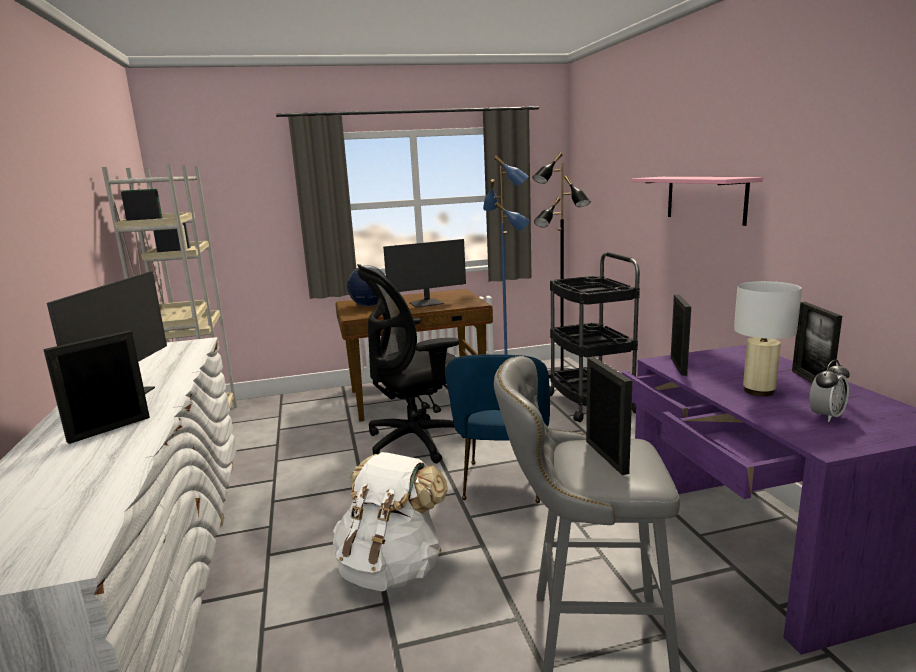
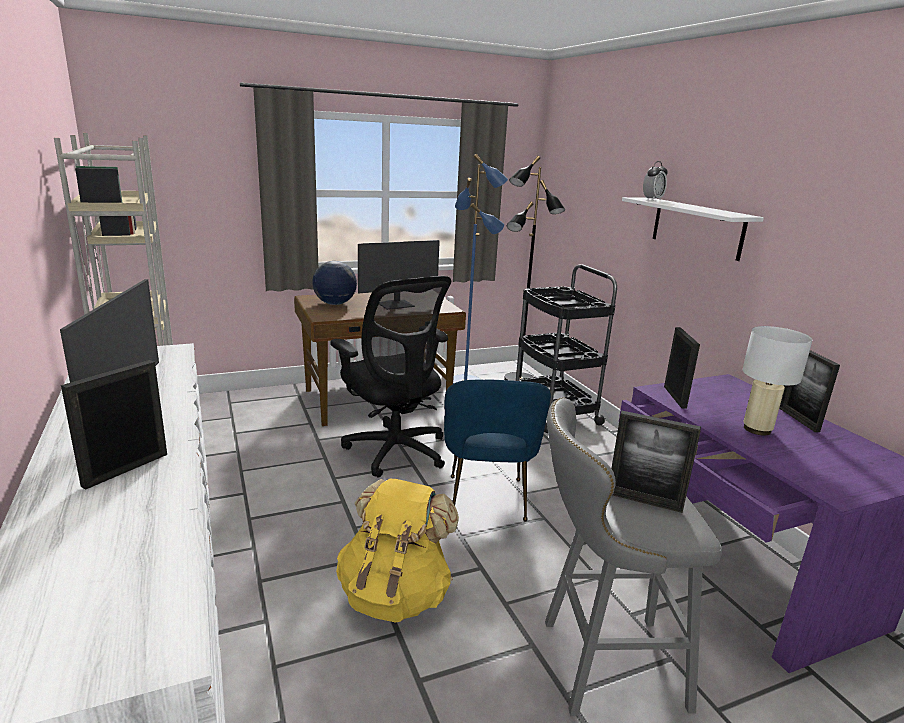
camera: 10 degrees left, 5 degrees up
(391, 568) = (395, 595): white backpack -> yellow backpack
(420, 439) = (392, 448): black office chair -> black office chair turned 90 degrees counterclockwise
(606, 457) = (644, 501): picture frame -> picture frame turned 135 degrees clockwise
(705, 199) = (696, 227): pink shelf -> white shelf
(826, 416) = (824, 460): alarm clock -> alarm clock (652, 199)

